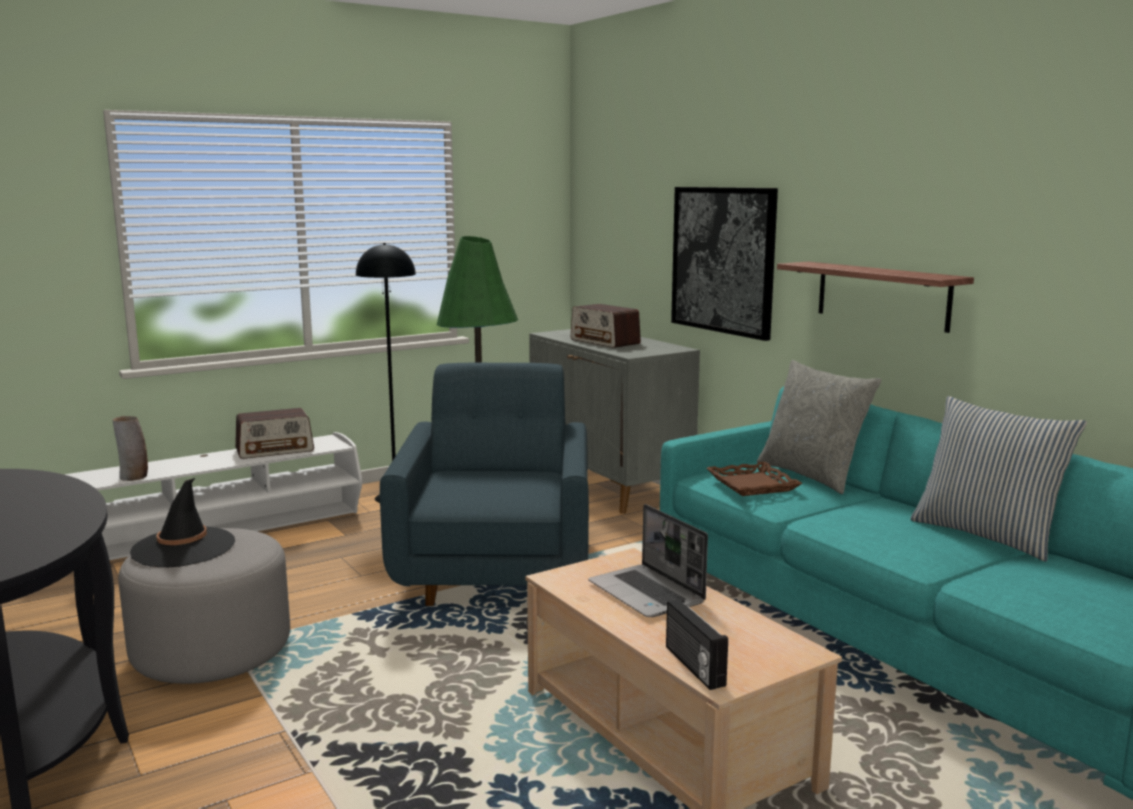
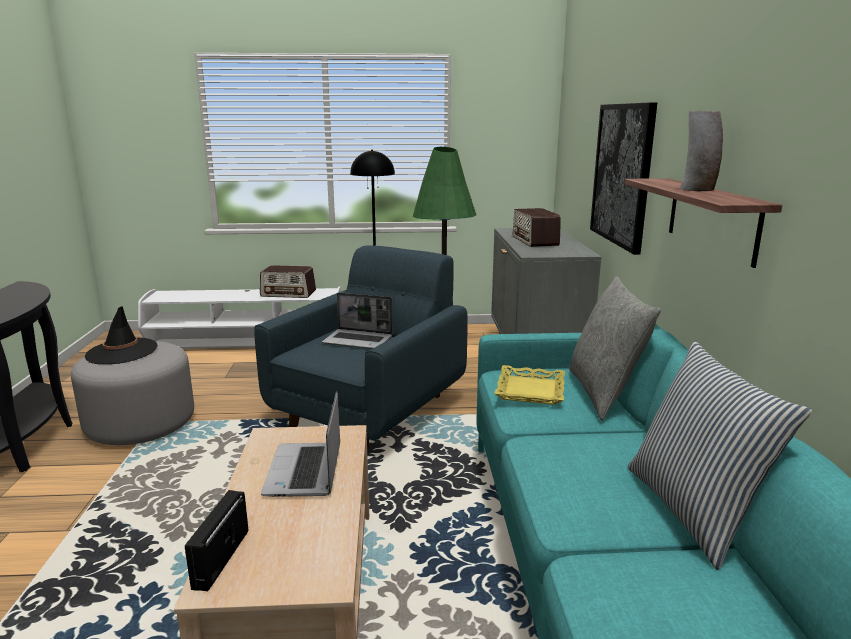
camera: 30 degrees right, 5 degrees up
(133, 477) = (190, 298): vase -> vase (697, 190)
(488, 479) = (359, 340): none -> laptop
(753, 485) = (531, 390): brown tray -> yellow tray

